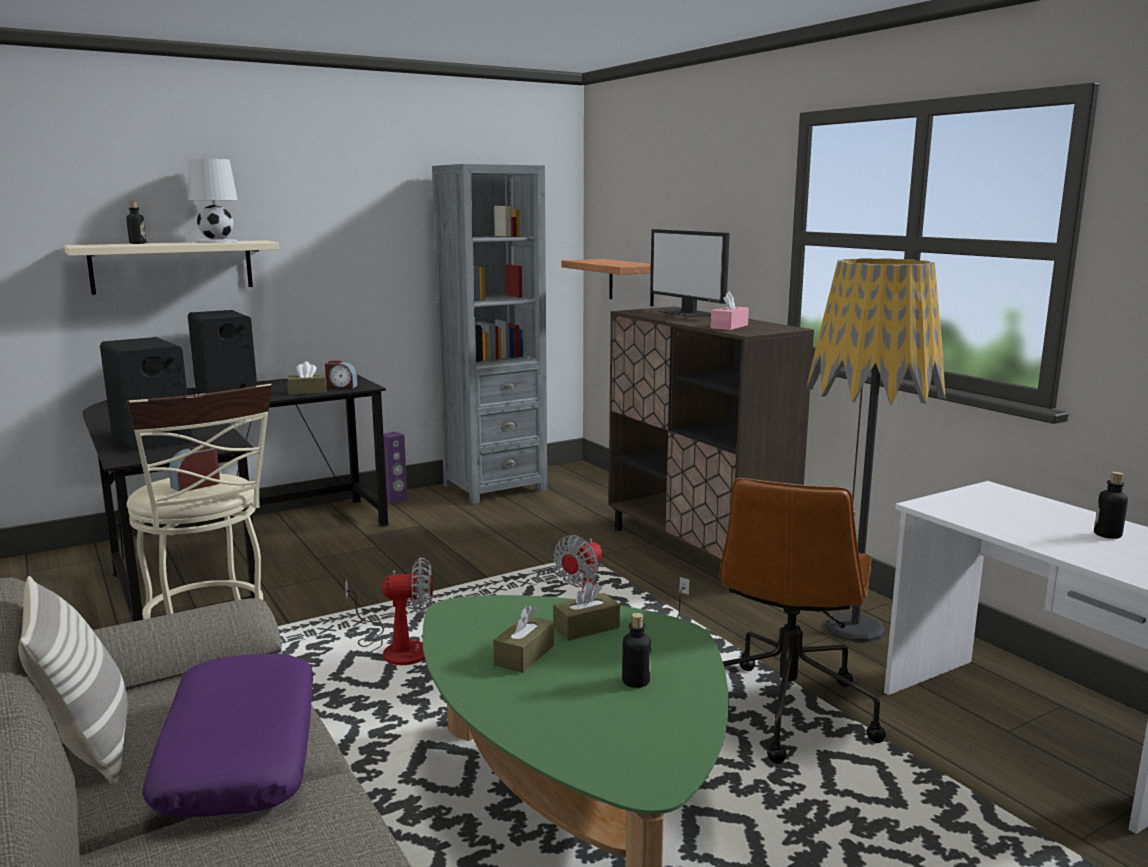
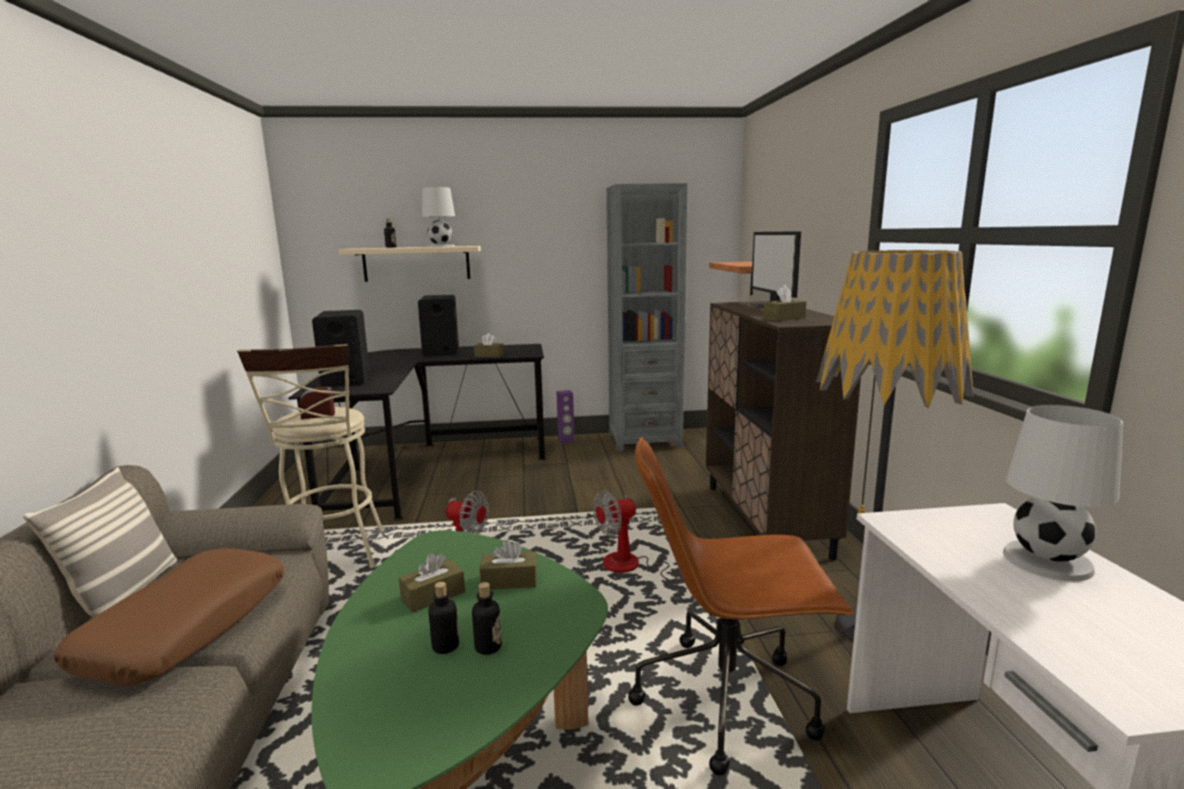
camera: 25 degrees right, 0 degrees up
(239, 753) = (186, 627): purple pillow -> brown pillow
(341, 386) = (516, 353): alarm clock -> none
(729, 326) = (784, 318): pink tissue box -> brown tissue box
(786, 709) = (728, 698): brown office chair -> brown office chair turned 45 degrees clockwise
(1050, 515) = (1046, 561): none -> white table lamp
(1107, 535) = (1108, 605): bottle -> bottle (445, 646)

